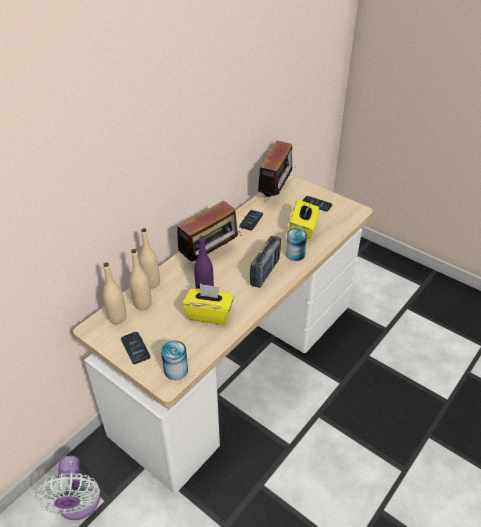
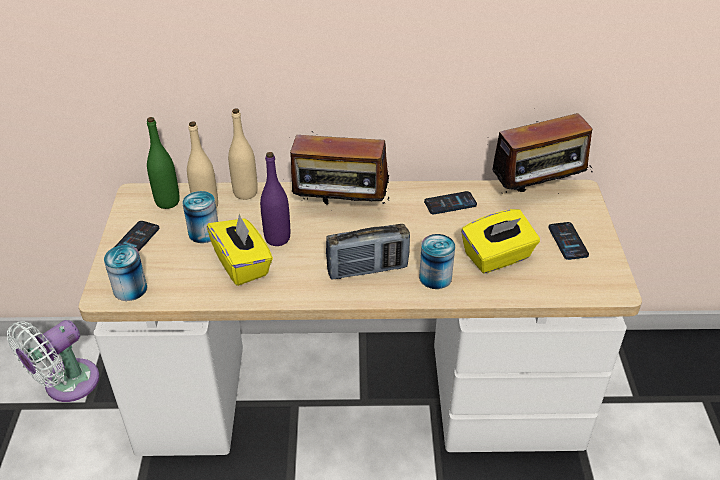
camera: 50 degrees right, 0 degrees up
(117, 318) = (167, 202): beige bottle -> green bottle
(164, 316) = (204, 232): none -> can

